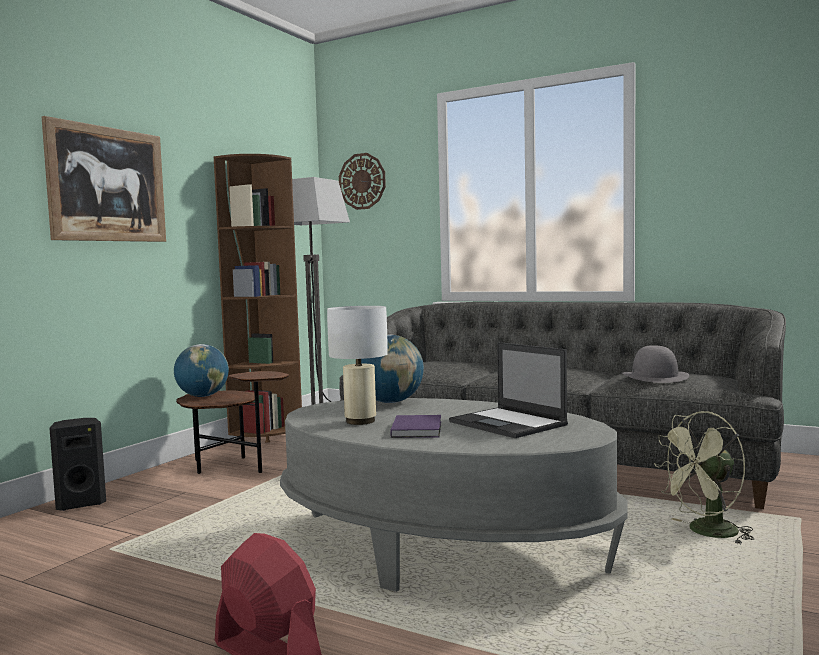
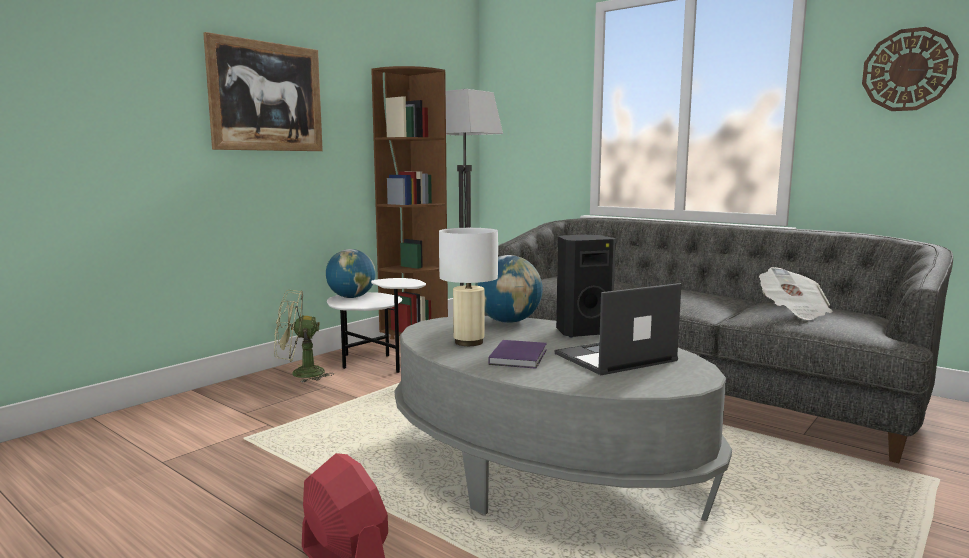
camera: 10 degrees right, 5 degrees up
(81, 503) = (235, 389): black speaker -> black speaker (582, 332)
(232, 467) = (374, 364): brown side table -> white side table
(362, 181) = (519, 92): wall clock -> wall clock (908, 70)
(508, 423) = (614, 357): laptop -> laptop turned 90 degrees clockwise
(655, 377) = (793, 311): grey hat -> newspaper
(706, 533) = (825, 485): green fan -> green fan (300, 374)

